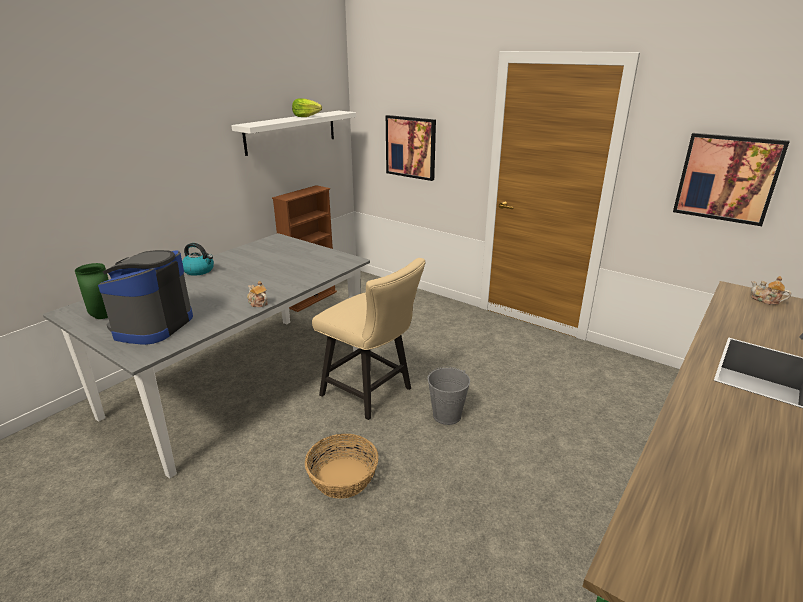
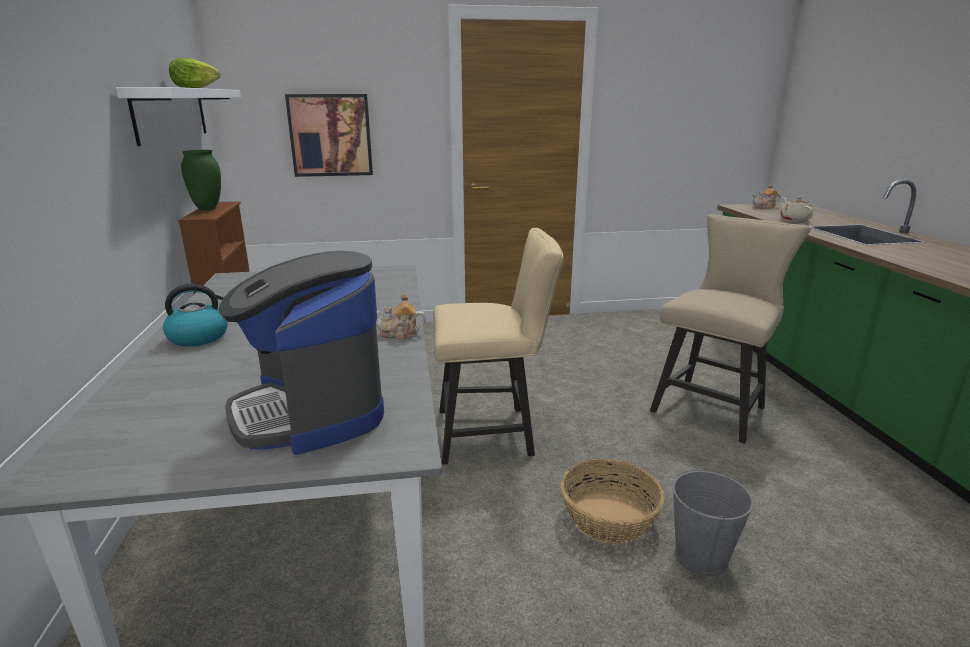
camera: 45 degrees left, 5 degrees down
(103, 316) = (169, 444): green vase -> green vase (207, 209)
(447, 415) = (589, 413): grey bucket -> grey bucket (701, 556)
(545, 465) = (713, 407): none -> beige chair
(727, 178) = (681, 121): picture -> none
(744, 325) = (794, 219): none -> beige teapot

